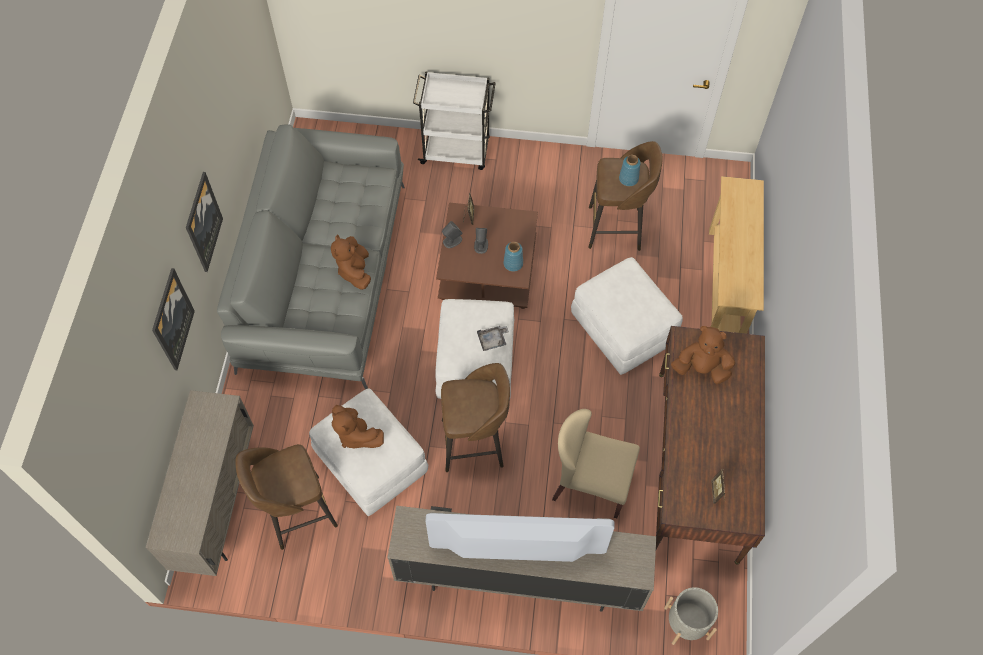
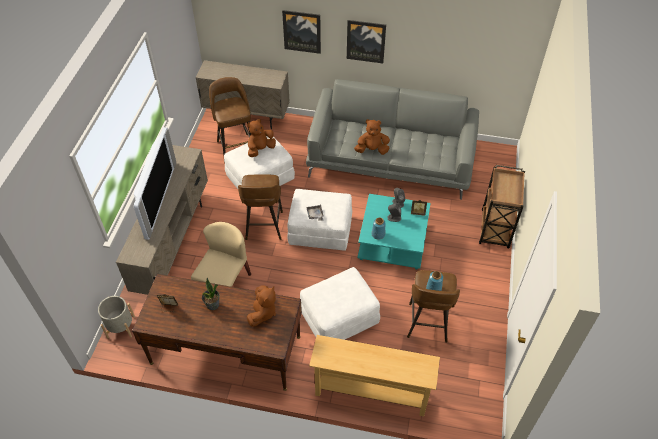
camera: 95 degrees right, 10 degrees down
(457, 151) = (495, 230): white cart -> brown cart
(487, 268) = (393, 241): brown coffee table -> turquoise coffee table
(702, 434) = (212, 305): none -> potted plant

